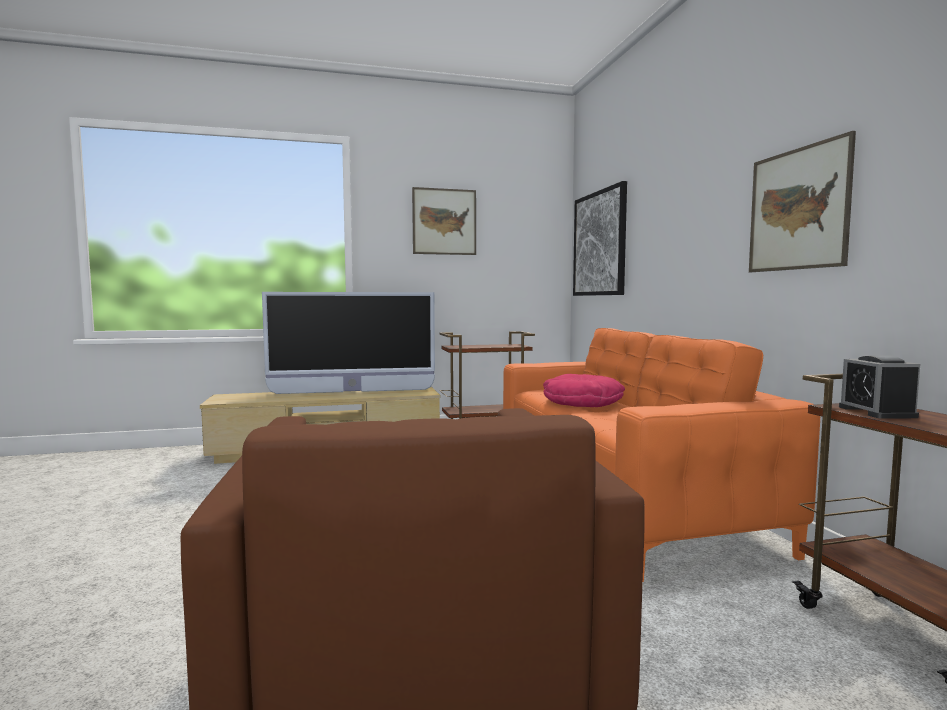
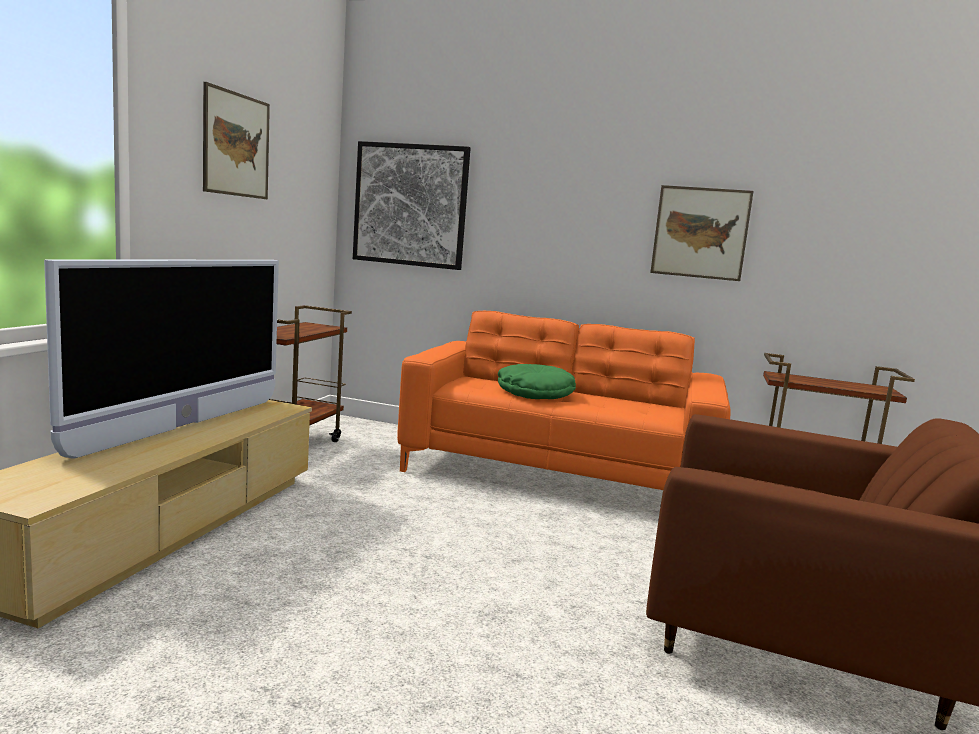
camera: 60 degrees left, 5 degrees up
(581, 403) = (535, 394): pink pillow -> green pillow
(876, 412) = (800, 380): alarm clock -> none

